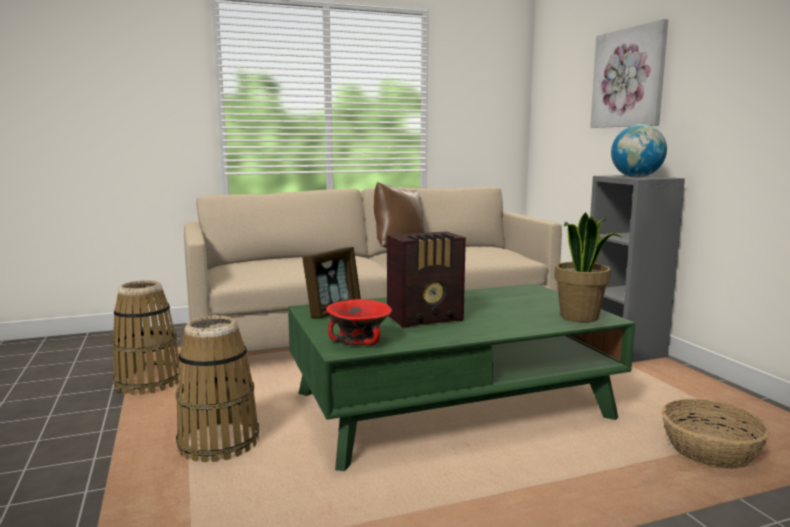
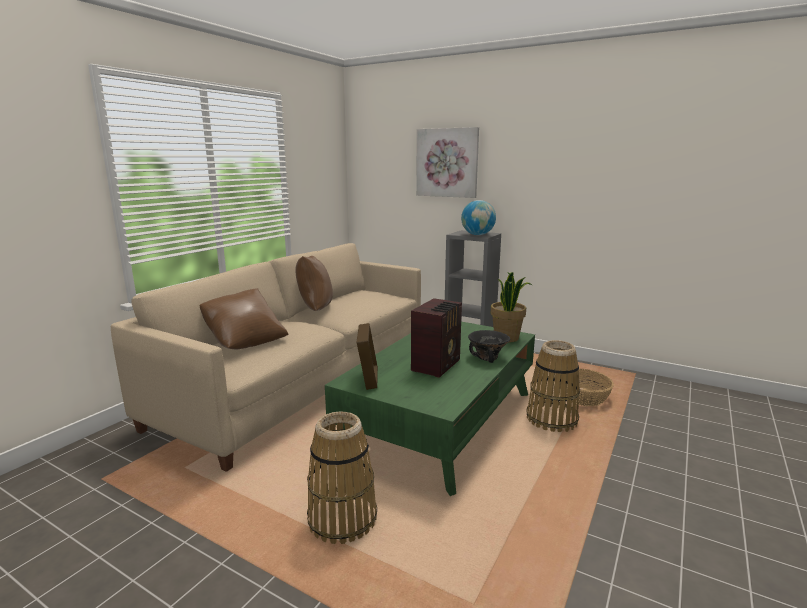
camera: 40 degrees left, 5 degrees up
(149, 382) = (181, 500): basket -> basket (551, 419)
(283, 260) = (245, 341): none -> brown pillow
(358, 341) = (438, 398): red bowl -> none
(505, 326) = (488, 357): none -> black bowl

